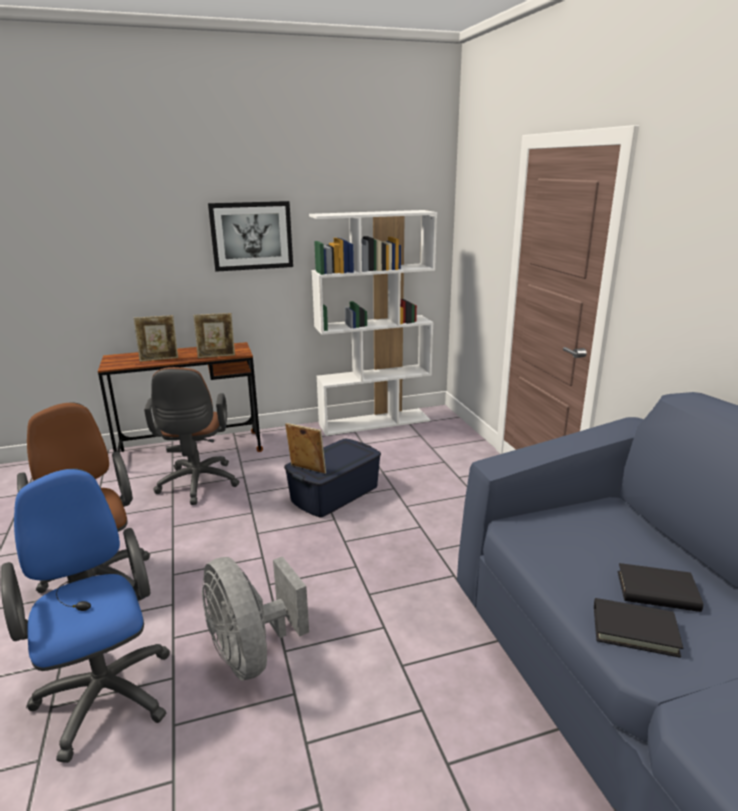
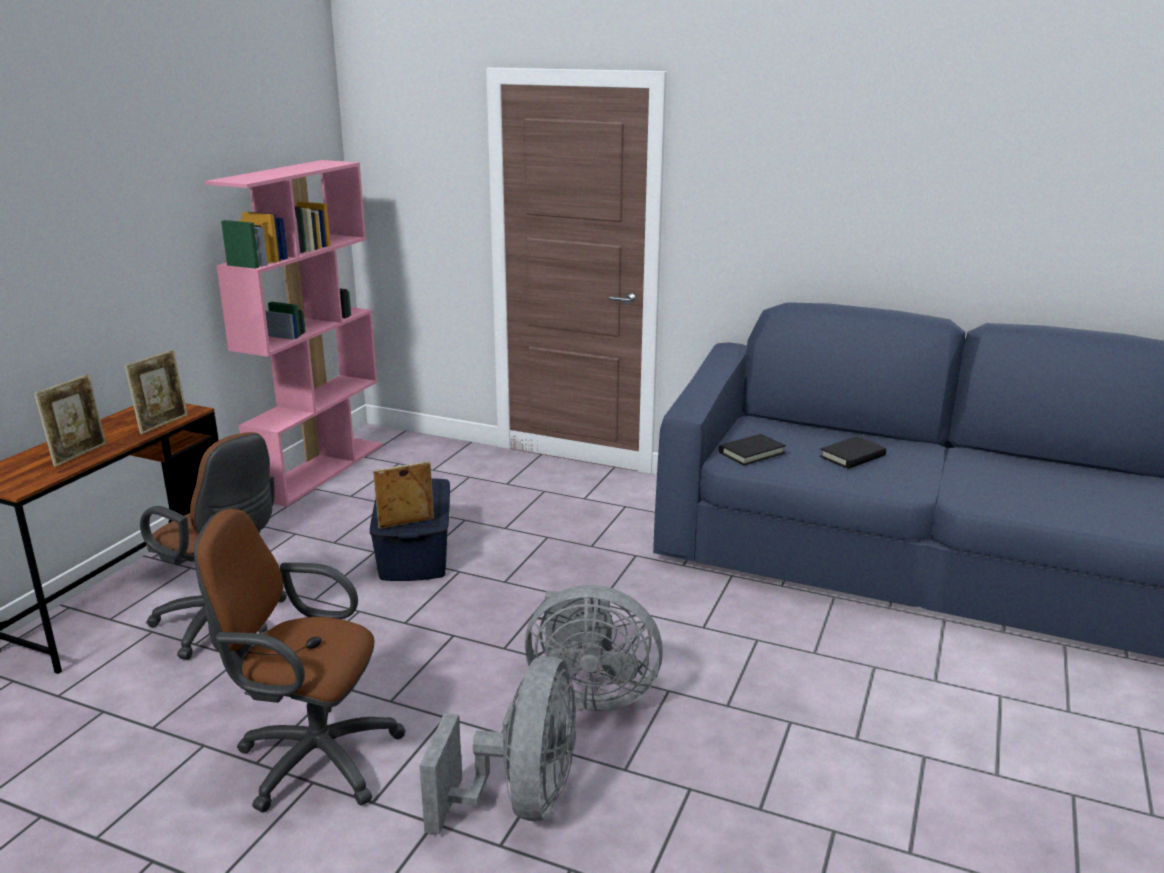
camera: 50 degrees left, 0 degrees up
(105, 689) = (521, 800): blue office chair -> grey fan
(251, 236) = (134, 225): picture -> none
(374, 422) = (319, 470): white bookcase -> pink bookcase
(634, 630) = (877, 478): black book -> black book (751, 453)

